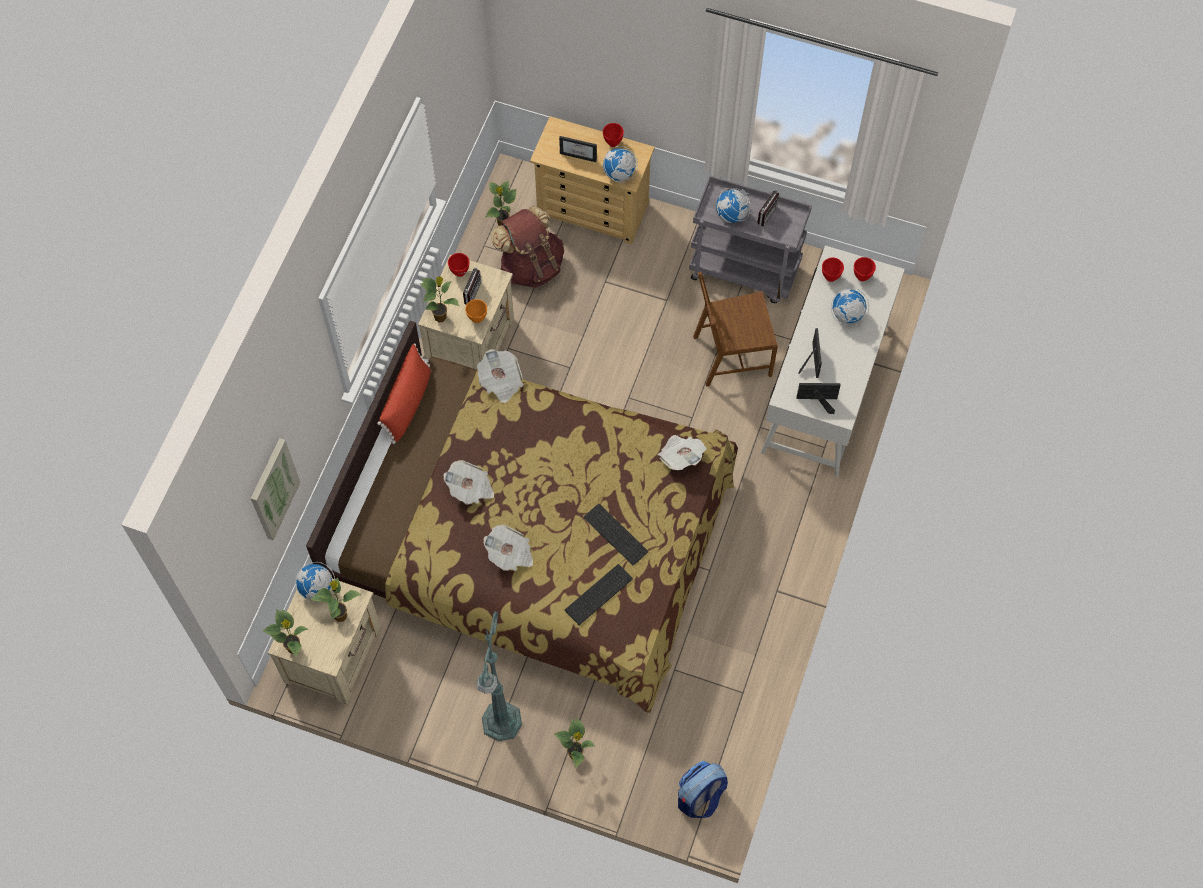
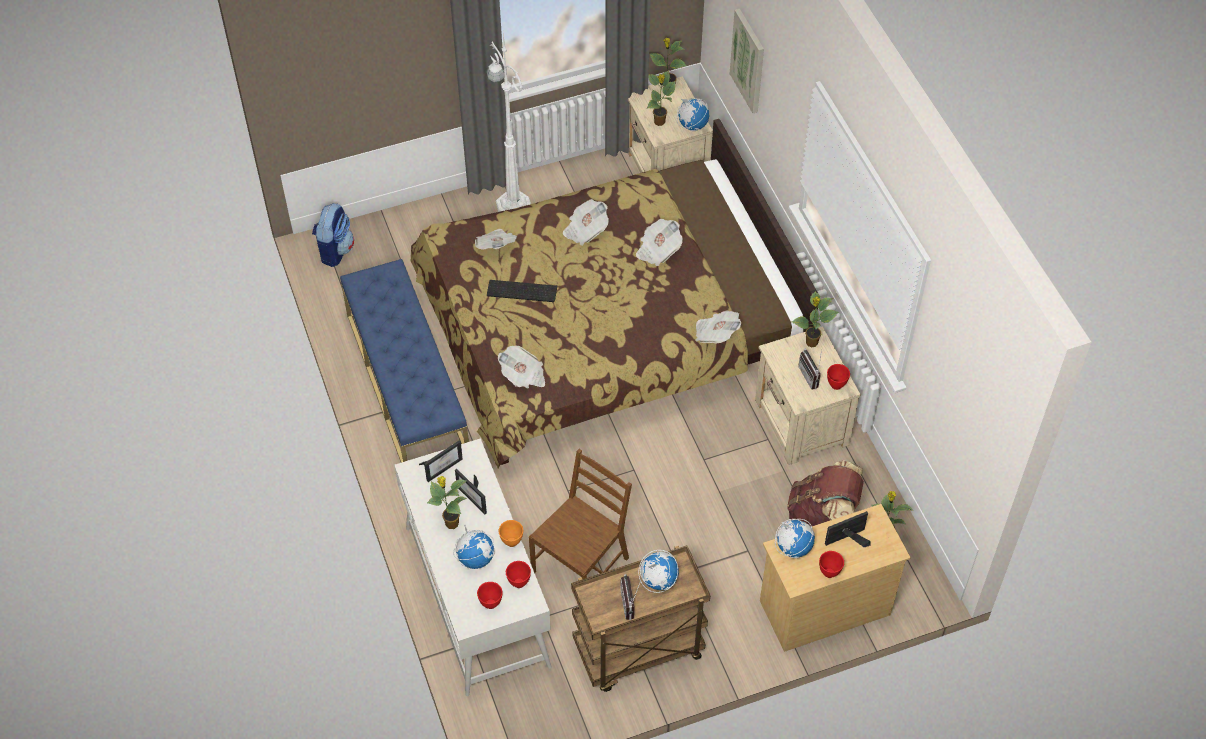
camera: 140 degrees right, 10 degrees down
(408, 403) = (768, 278): red pillow -> none
(477, 318) = (783, 361): orange bowl -> orange bowl (512, 542)
(501, 723) = (512, 203): green floor lamp -> white floor lamp
(576, 755) = (444, 219): potted plant -> potted plant (451, 523)
(599, 596) = (496, 247): keyboard -> newspaper
(742, 602) = (407, 385): none -> blue bench
(745, 270) = (638, 652): grey cart -> brown cart

